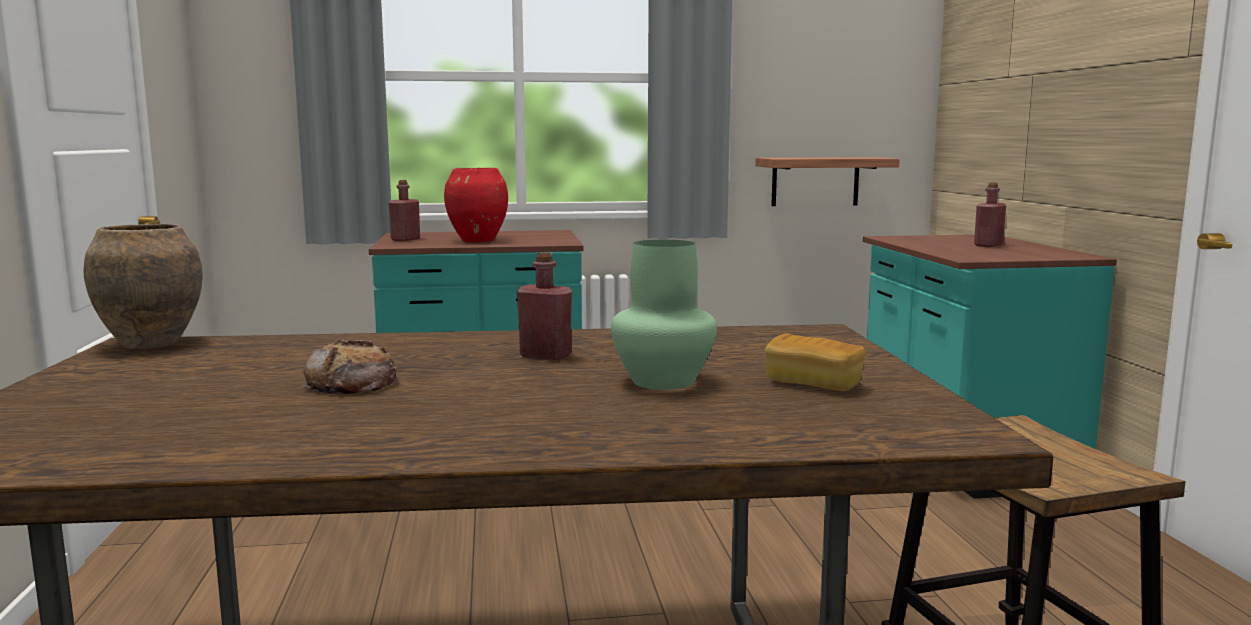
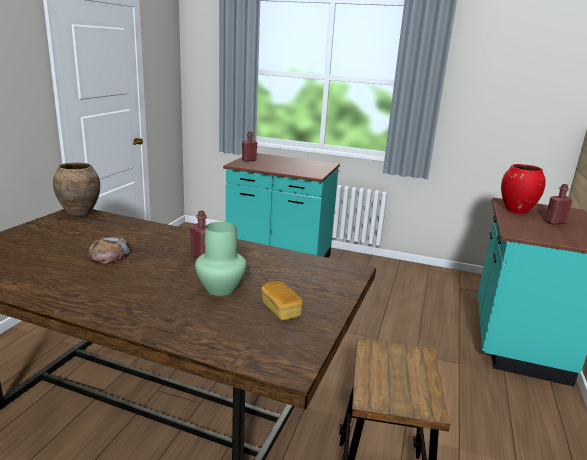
camera: 25 degrees right, 10 degrees up
(478, 240) = (278, 167): red vase -> red vase (517, 210)
(815, 181) = (493, 153): shelf -> none

